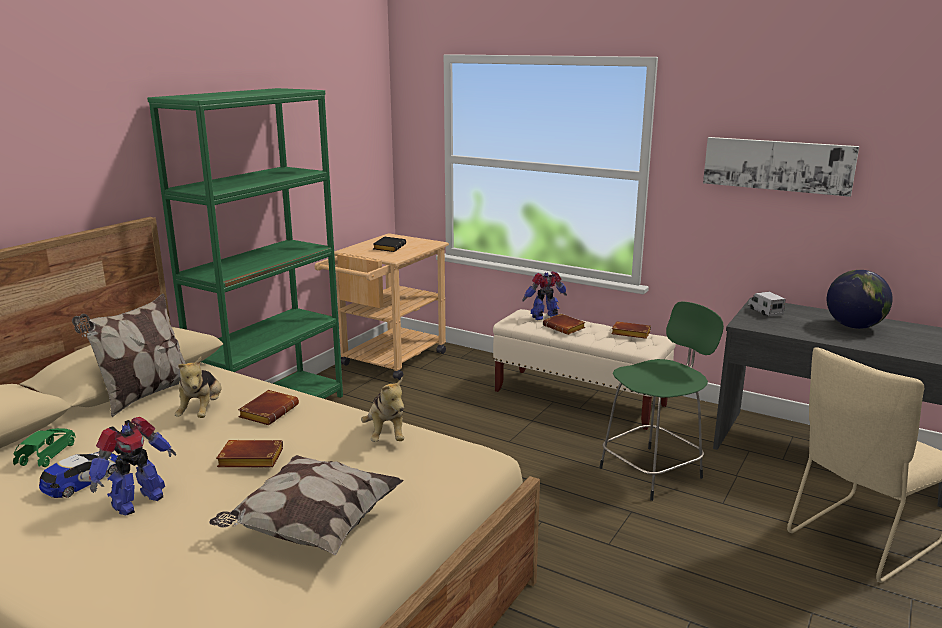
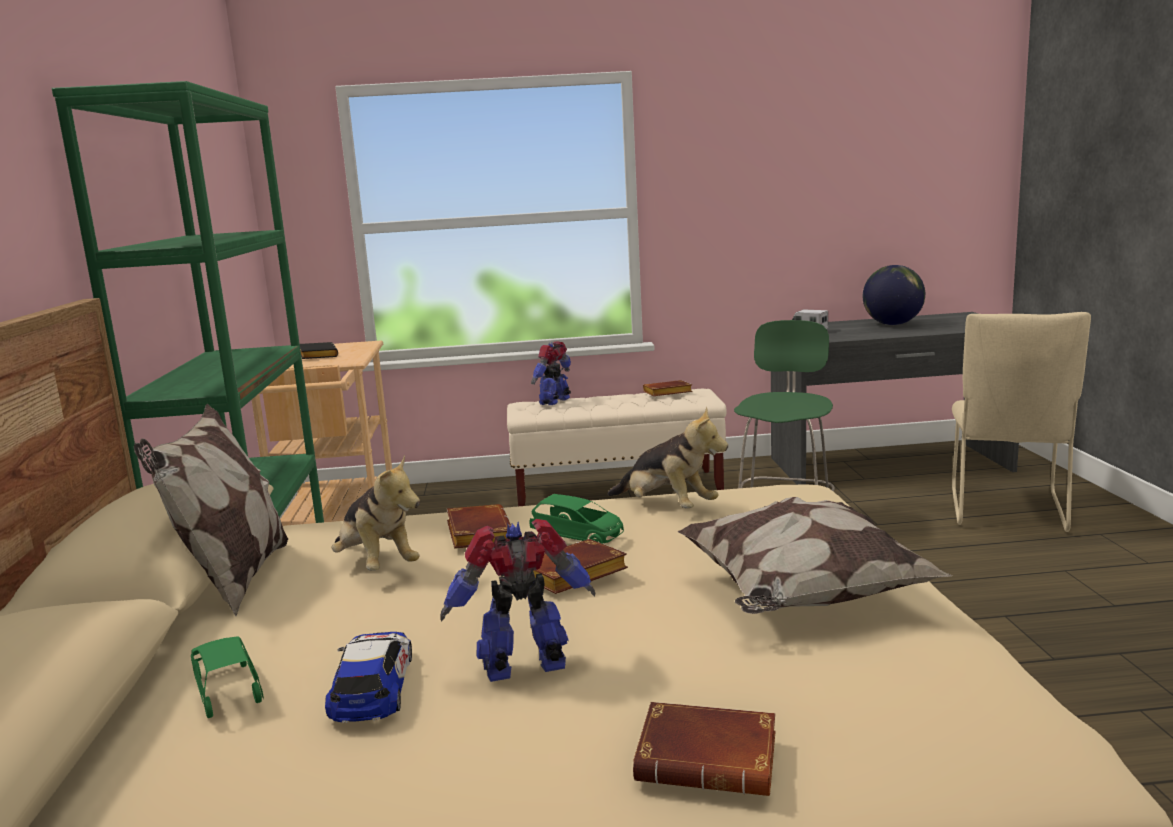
camera: 35 degrees left, 5 degrees down
(136, 501) = (526, 667): toy robot -> toy robot turned 105 degrees counterclockwise
(302, 435) = (578, 537): none -> green toy car
(565, 328) = (595, 404): brown book -> brown book (711, 759)
(777, 165) = (775, 178): picture -> none

